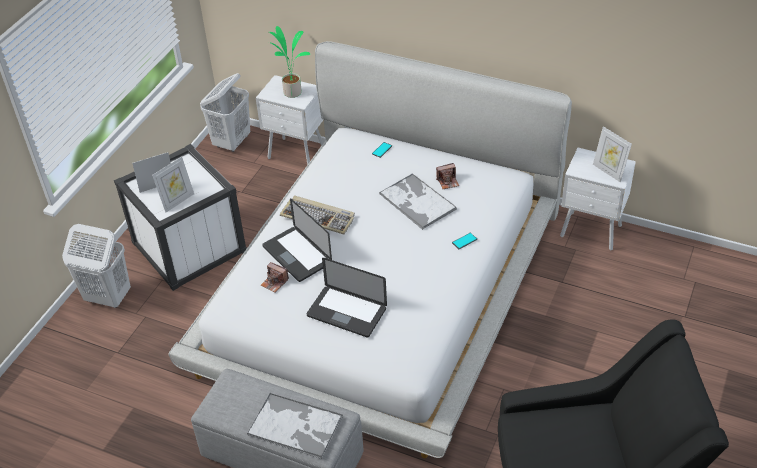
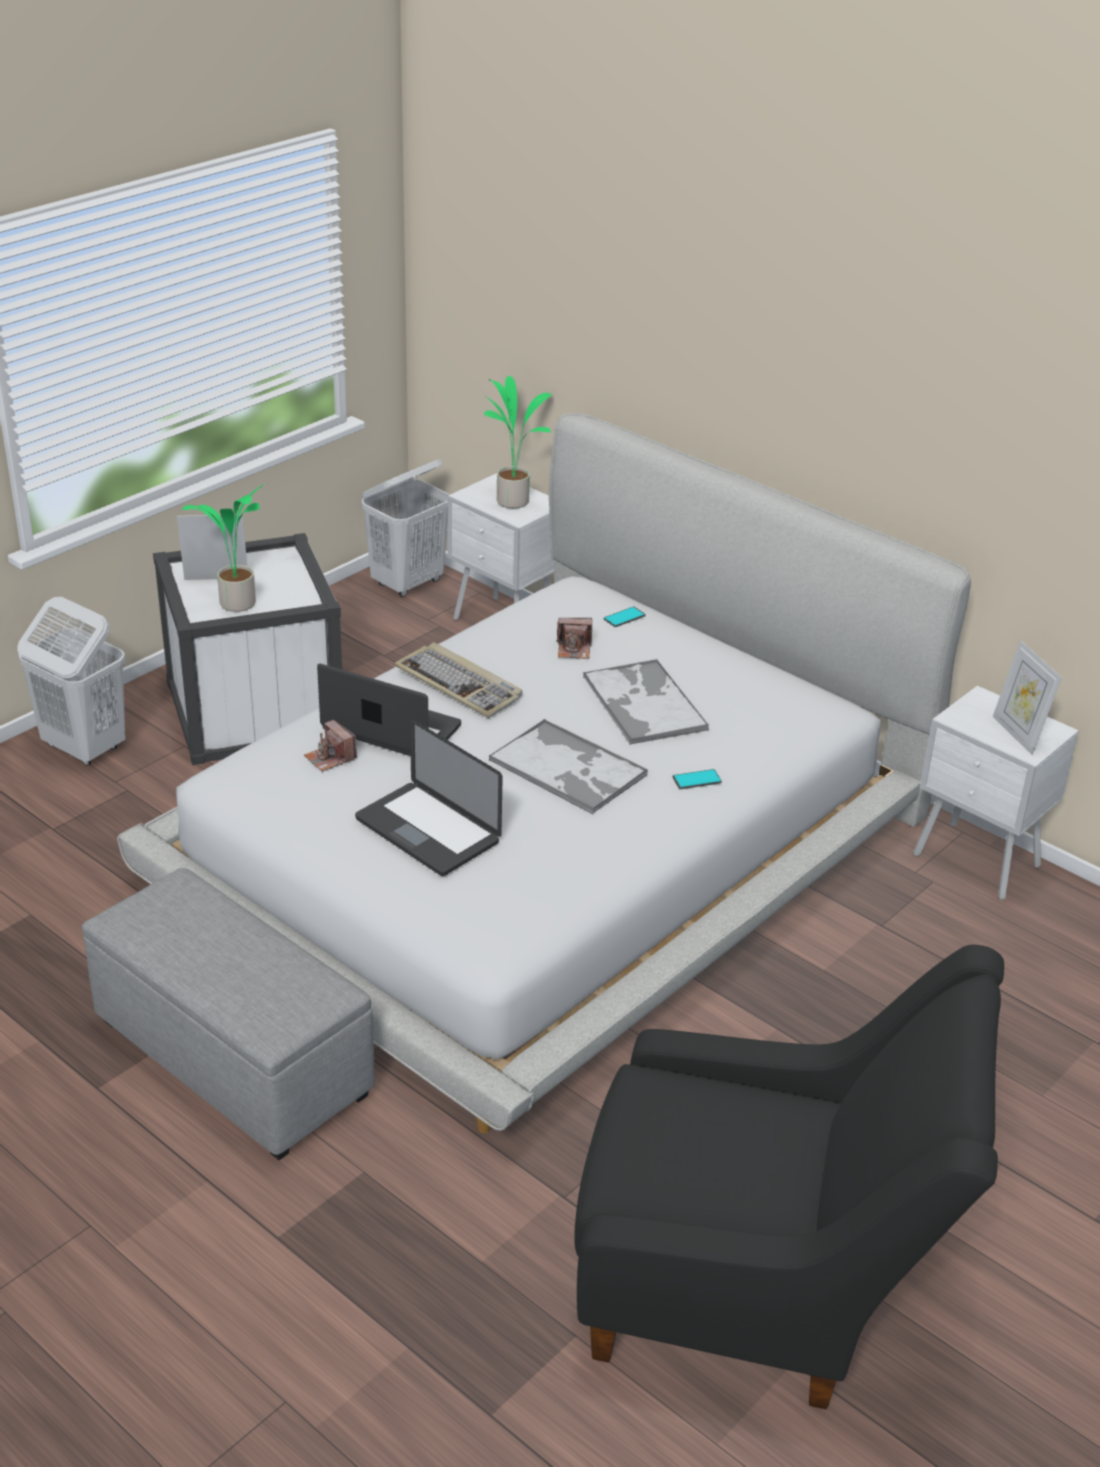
camera: 15 degrees right, 10 degrees down
(177, 201) = (236, 605): picture frame -> potted plant
(296, 426) = (248, 982): tray -> tray (569, 768)
(297, 255) = (391, 728): laptop -> laptop turned 135 degrees clockwise
(448, 181) = (715, 687): camera -> camera (574, 649)

